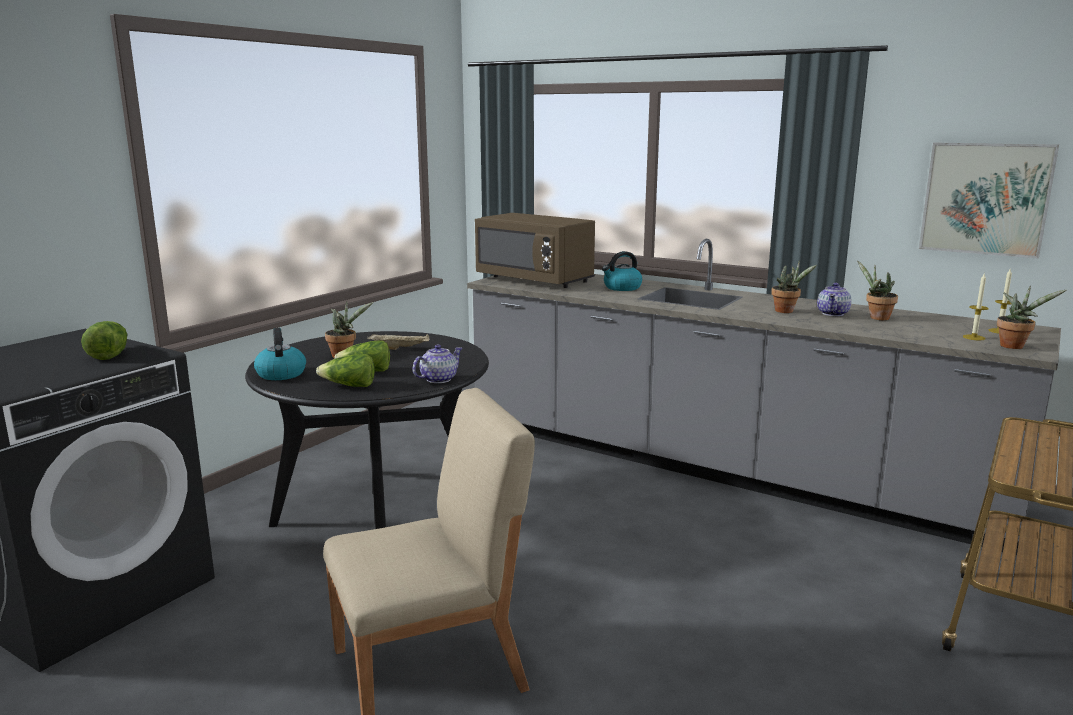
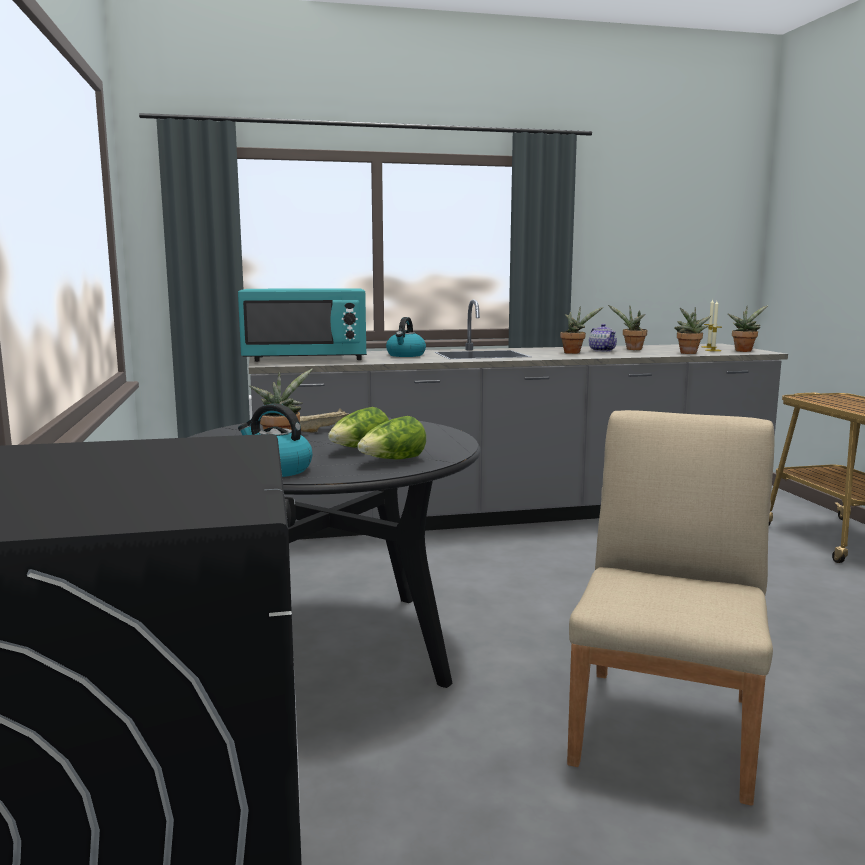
camera: 45 degrees left, 5 degrees down
(108, 354) = (174, 453): lettuce -> none
(438, 379) = (450, 440): teapot -> none
(535, 280) = (306, 359): brown microwave -> turquoise microwave
(913, 336) = (688, 353): none -> potted plant
(985, 199) = (654, 255): picture -> none

